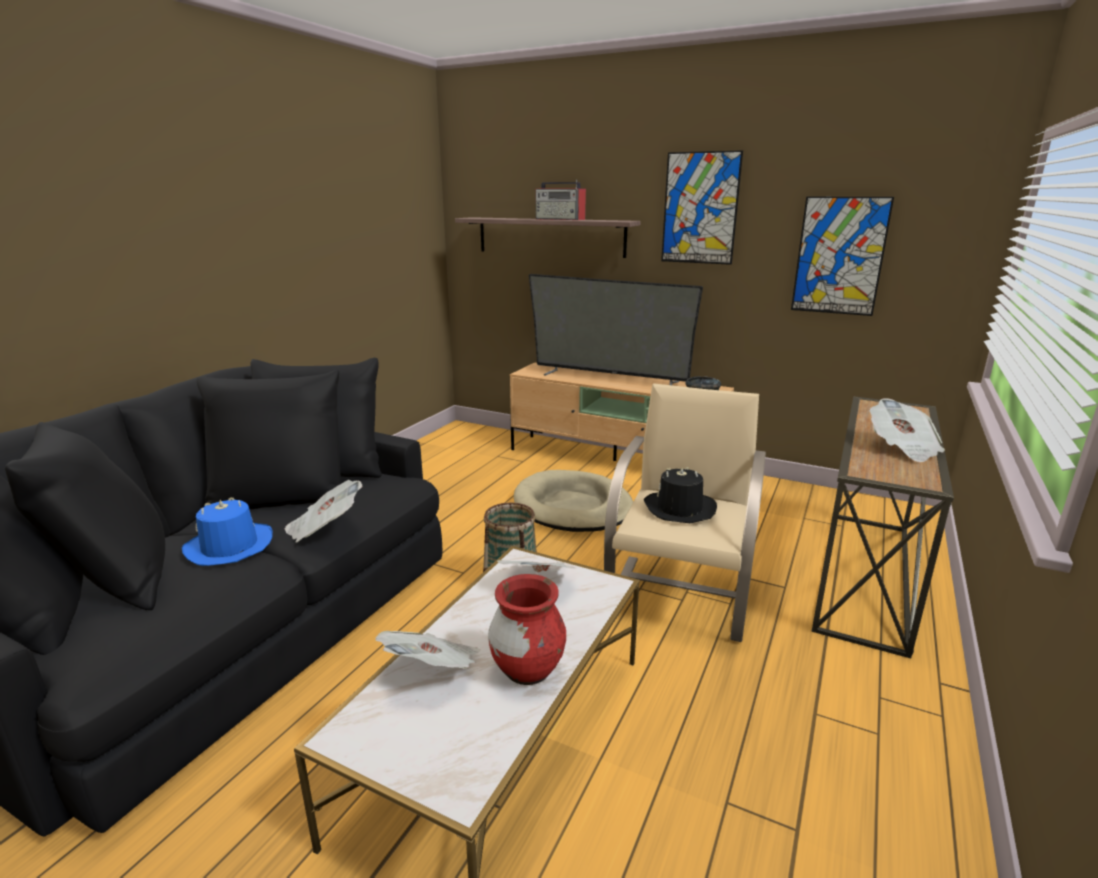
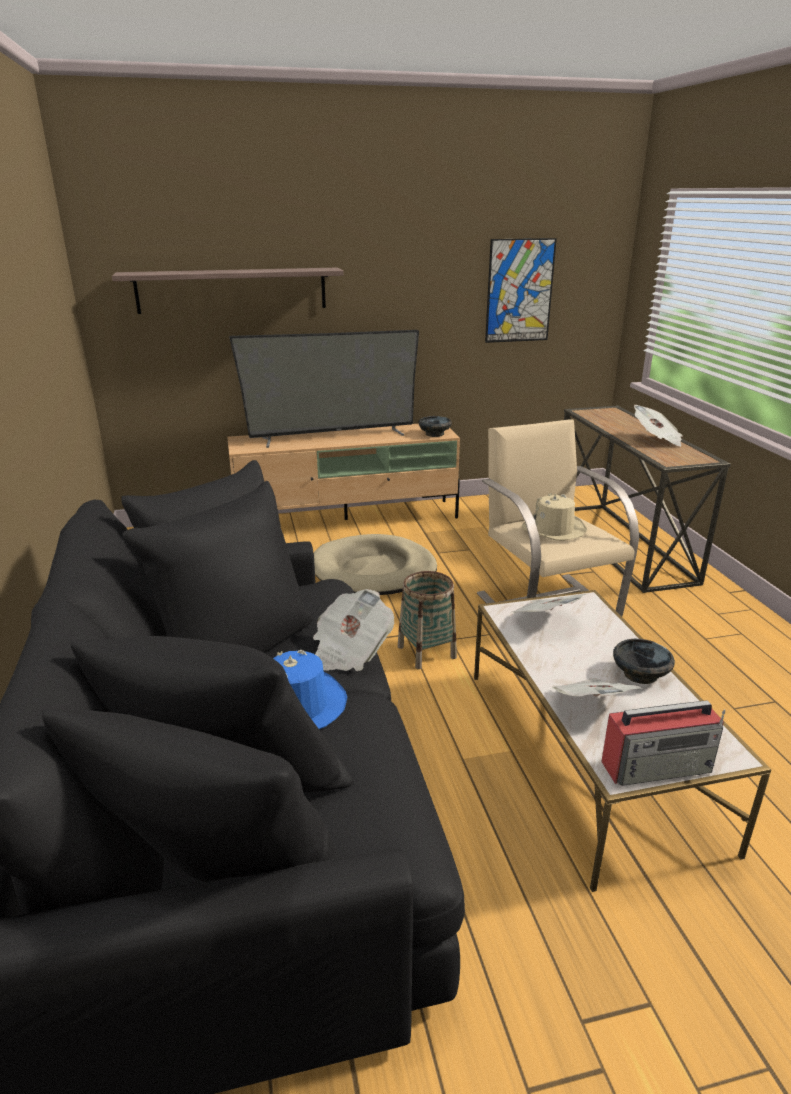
camera: 40 degrees left, 5 degrees up
(527, 670) = (639, 674): red vase -> black bowl
(560, 219) = (253, 270): radio -> radio (658, 766)
(679, 509) = (554, 530): black hat -> beige hat
(700, 208) = (398, 252): picture -> none

